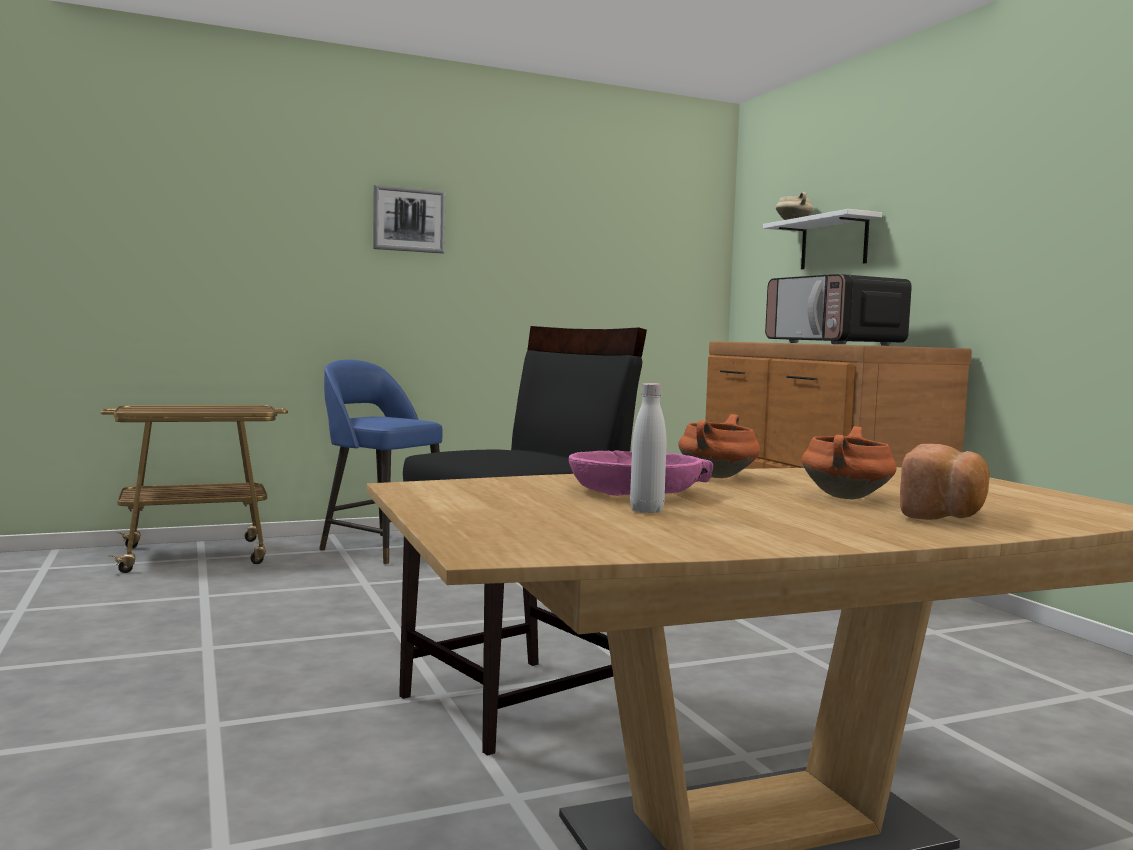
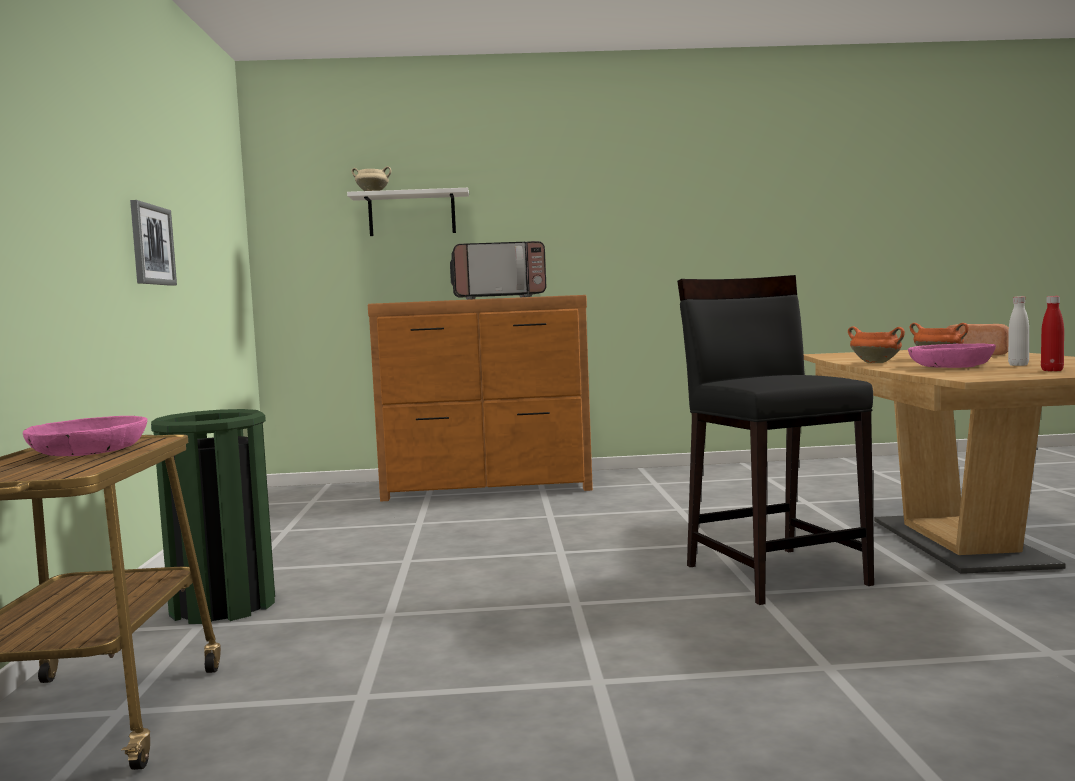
camera: 70 degrees left, 0 degrees up
(219, 409) = (87, 451): none -> pink bowl
(381, 548) = (223, 606): blue stool -> green trash can
(409, 220) = (96, 146): picture -> picture (151, 245)
(520, 513) = (1052, 370): none -> red bottle

